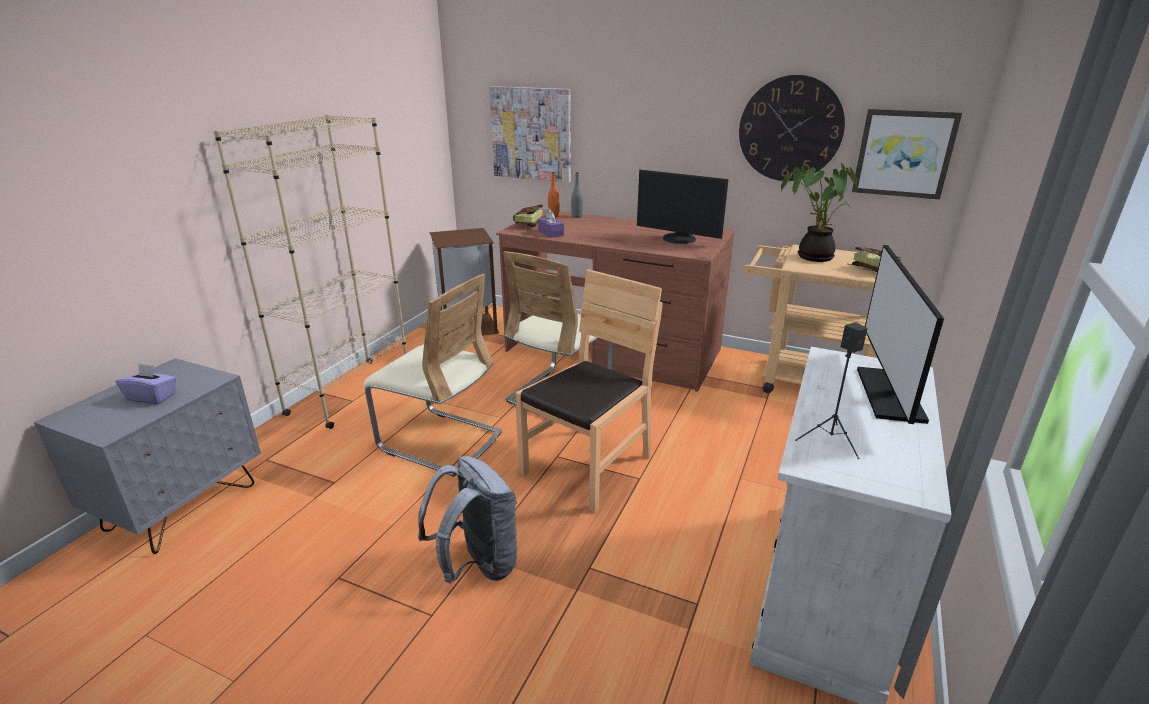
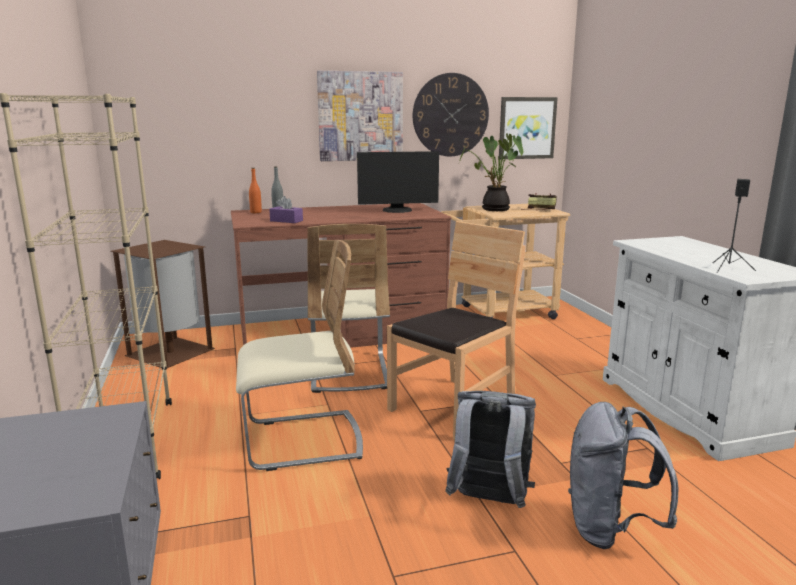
camera: 40 degrees left, 10 degrees down
(152, 397) = (69, 453): purple tissue box -> none
(524, 650) = (609, 529): none -> grey backpack
(527, 226) = (252, 220): book -> none
(531, 134) = (209, 135): picture -> picture (360, 116)
(588, 466) = (453, 407): brown chair -> brown chair turned 45 degrees clockwise
(890, 394) = (698, 248): monitor -> none

